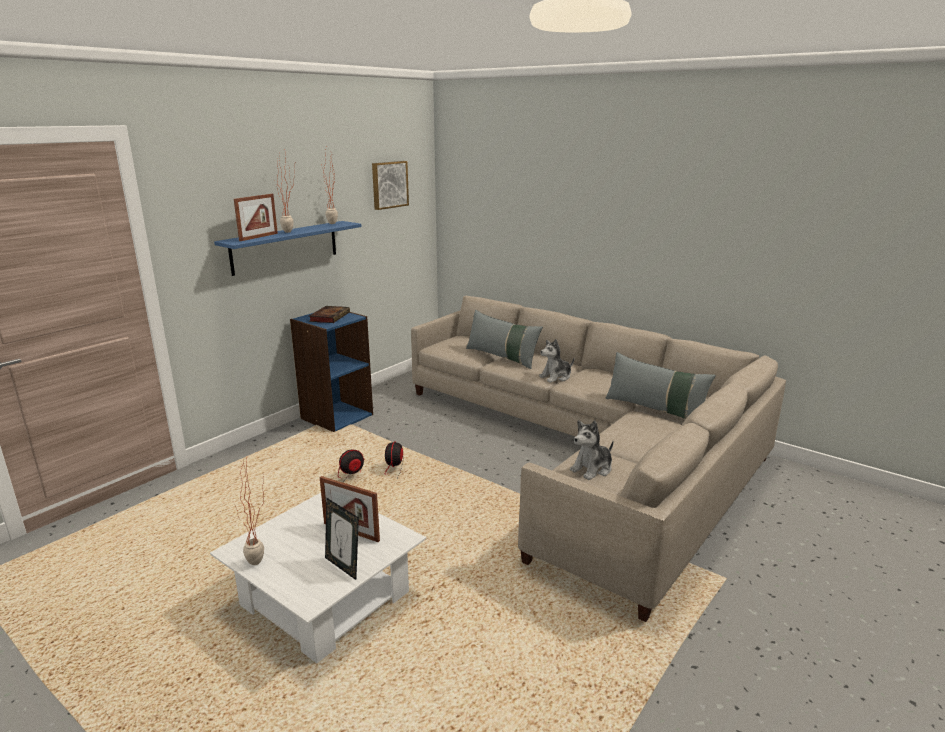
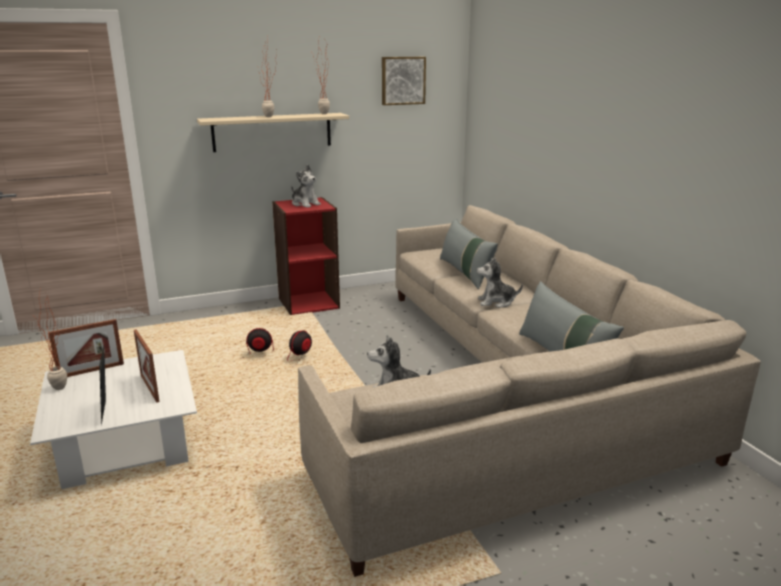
camera: 30 degrees right, 0 degrees up
(259, 237) = (235, 118): picture frame -> picture frame (91, 371)
(285, 247) = (272, 132): blue shelf -> beige shelf
(330, 317) = (305, 204): book -> plush toy
(336, 416) = (308, 303): blue bookcase -> red bookcase

